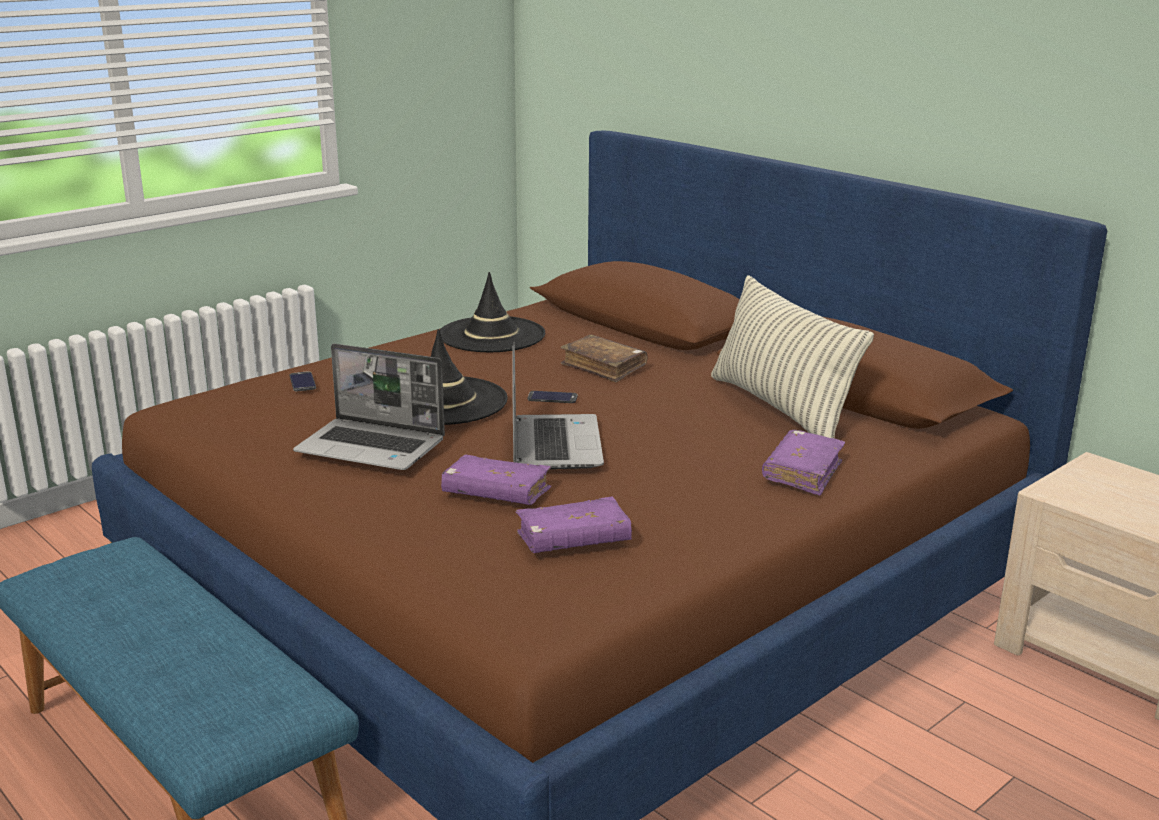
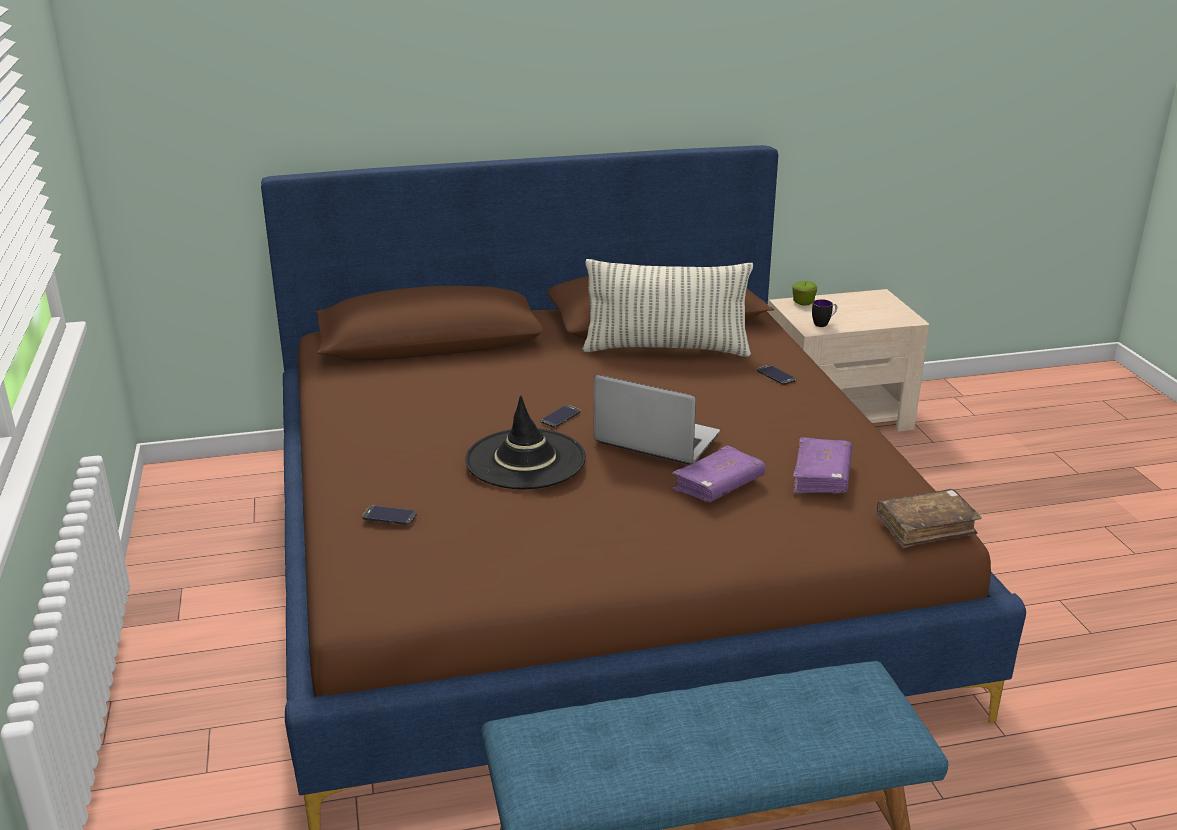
camera: 60 degrees left, 5 degrees up
(372, 447) = (590, 513): laptop -> none
(492, 335) = (376, 405): black hat -> none
(603, 367) = (512, 382): brown book -> brown book (925, 527)
(803, 473) = (776, 375): purple book -> phone
(1076, 496) = (823, 324): none -> mug
(1116, 472) = (803, 303): none -> apple

